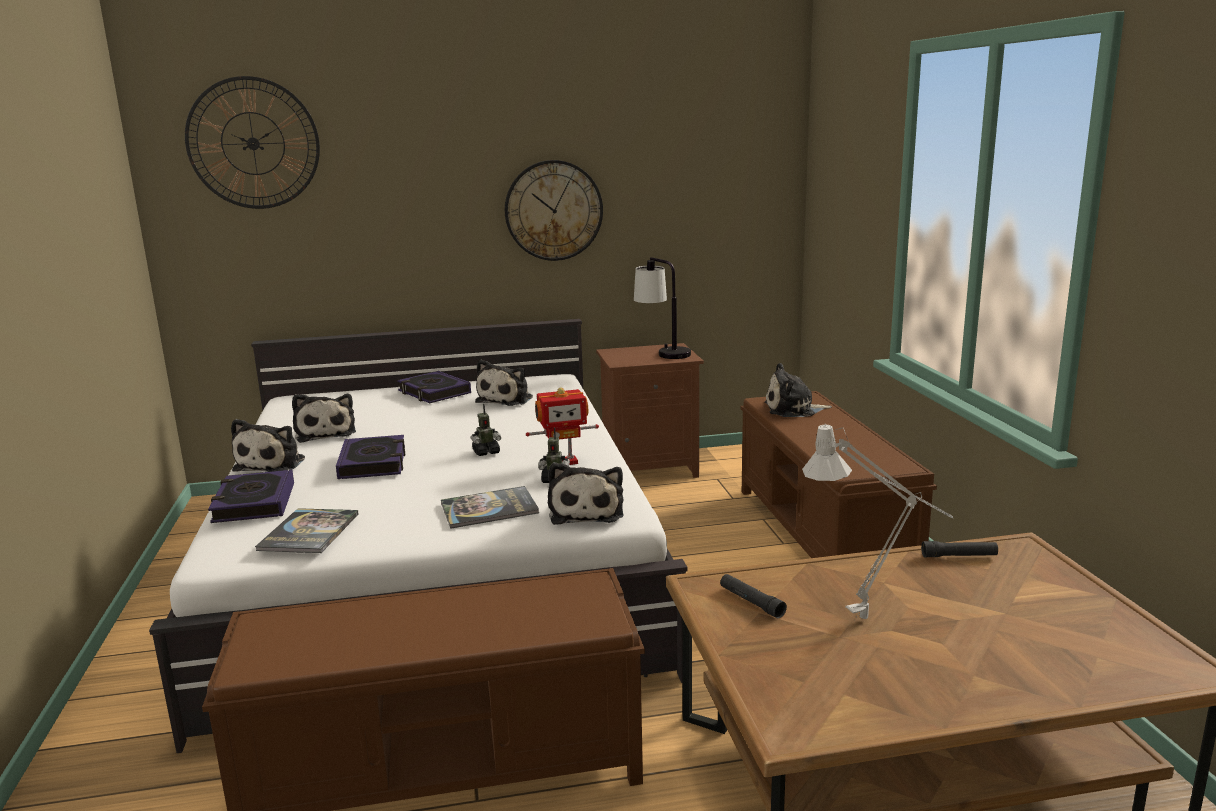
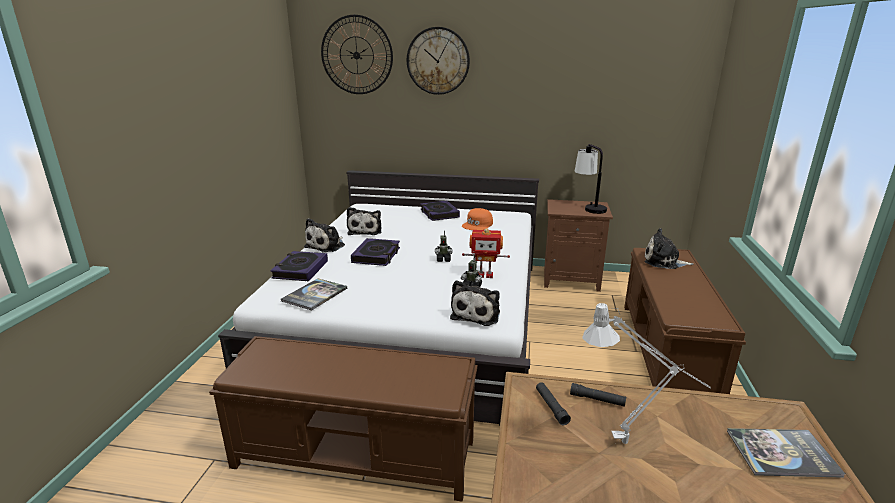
camera: 20 degrees right, 5 degrees up
(489, 509) = (420, 300): book -> book (782, 453)
(507, 399) = (478, 225): plush toy -> orange cap
(553, 210) = (530, 107): wall clock -> wall clock (438, 61)
(959, 556) = (729, 408): black flashlight -> black flashlight (597, 400)

